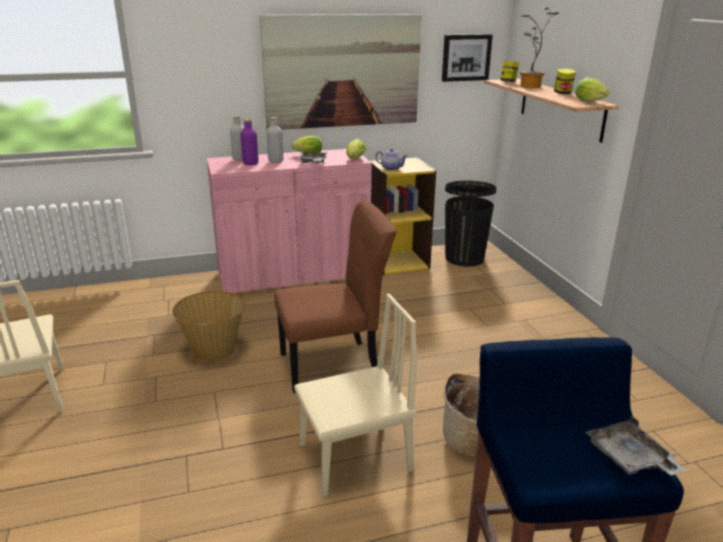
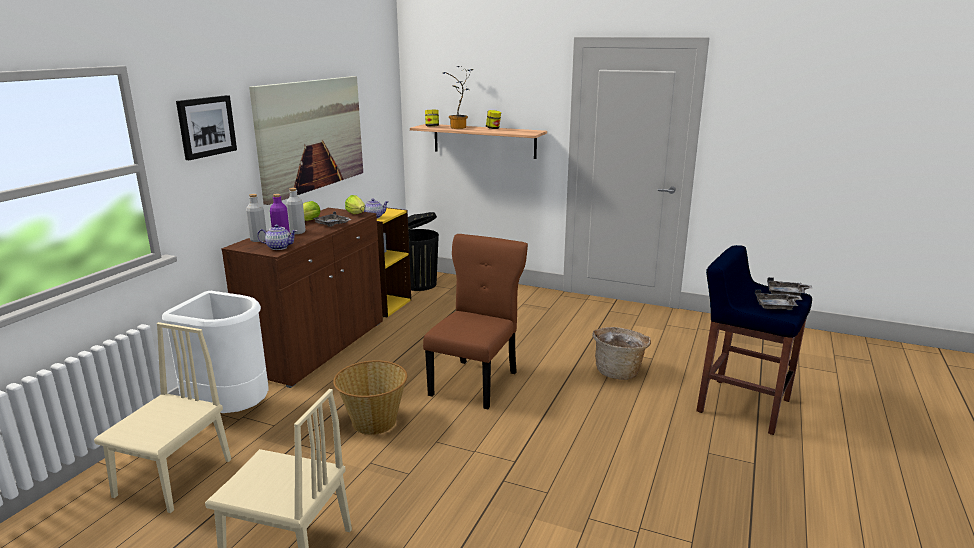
camera: 50 degrees left, 5 degrees down
(171, 292) = (231, 410): none -> white trash can
(232, 168) = (278, 247): none -> teapot
(293, 275) = (318, 347): pink cabinet -> brown cabinet
(354, 457) = (586, 414): beige chair -> beige chair (173, 478)
(466, 57) = (381, 111): picture -> picture (206, 126)
(555, 462) = (776, 307): none -> grey tray
(591, 102) = (529, 131): lettuce -> none

